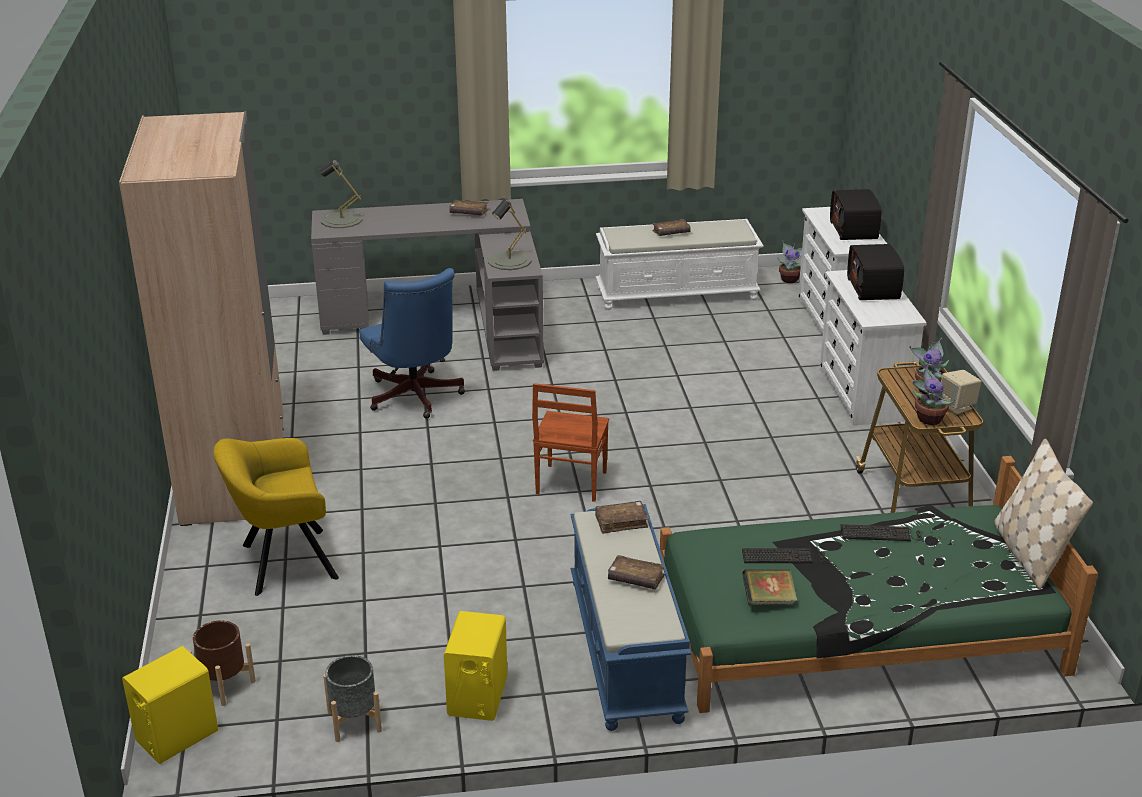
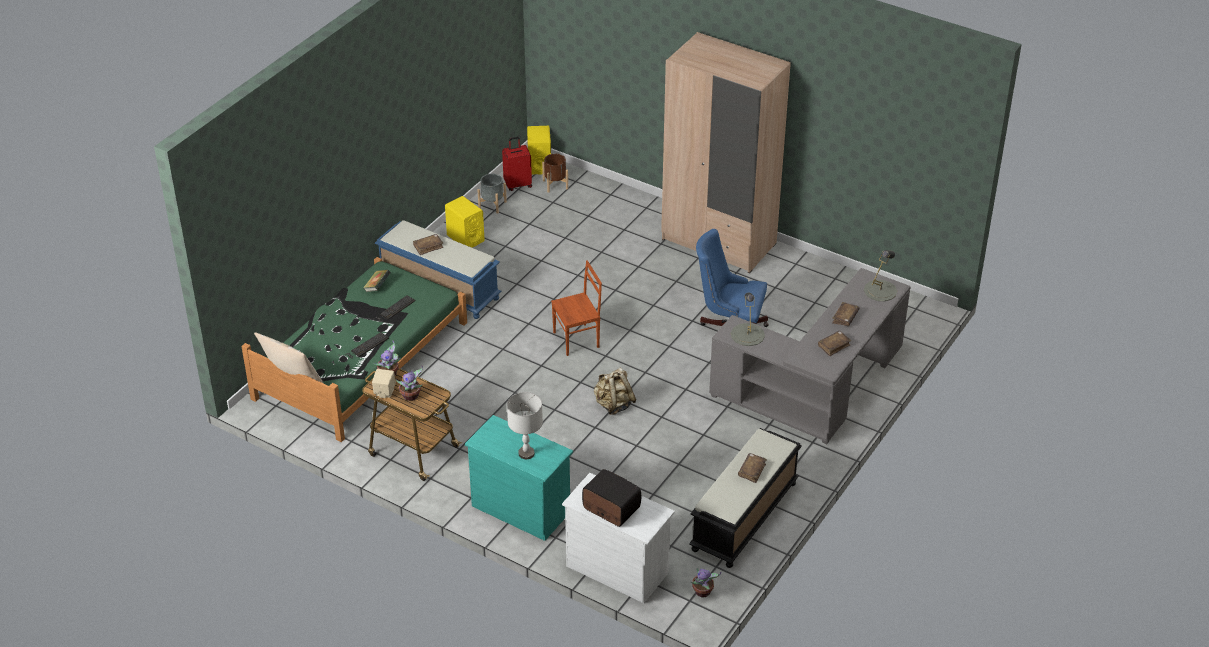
camera: 130 degrees right, 10 degrees up
(263, 727) = (518, 184): none -> red suitcase
(282, 562) = (622, 228): yellow armchair -> none
(570, 483) = (577, 340): brown chair -> brown chair turned 105 degrees clockwise
(621, 522) = (469, 264): brown book -> brown book (845, 317)
(640, 412) = (614, 405): none -> beige backpack
(677, 293) = (745, 517): white bench -> black bench
(863, 394) = (520, 508): white dresser -> turquoise dresser
(874, 288) = (526, 453): radio -> grey table lamp

